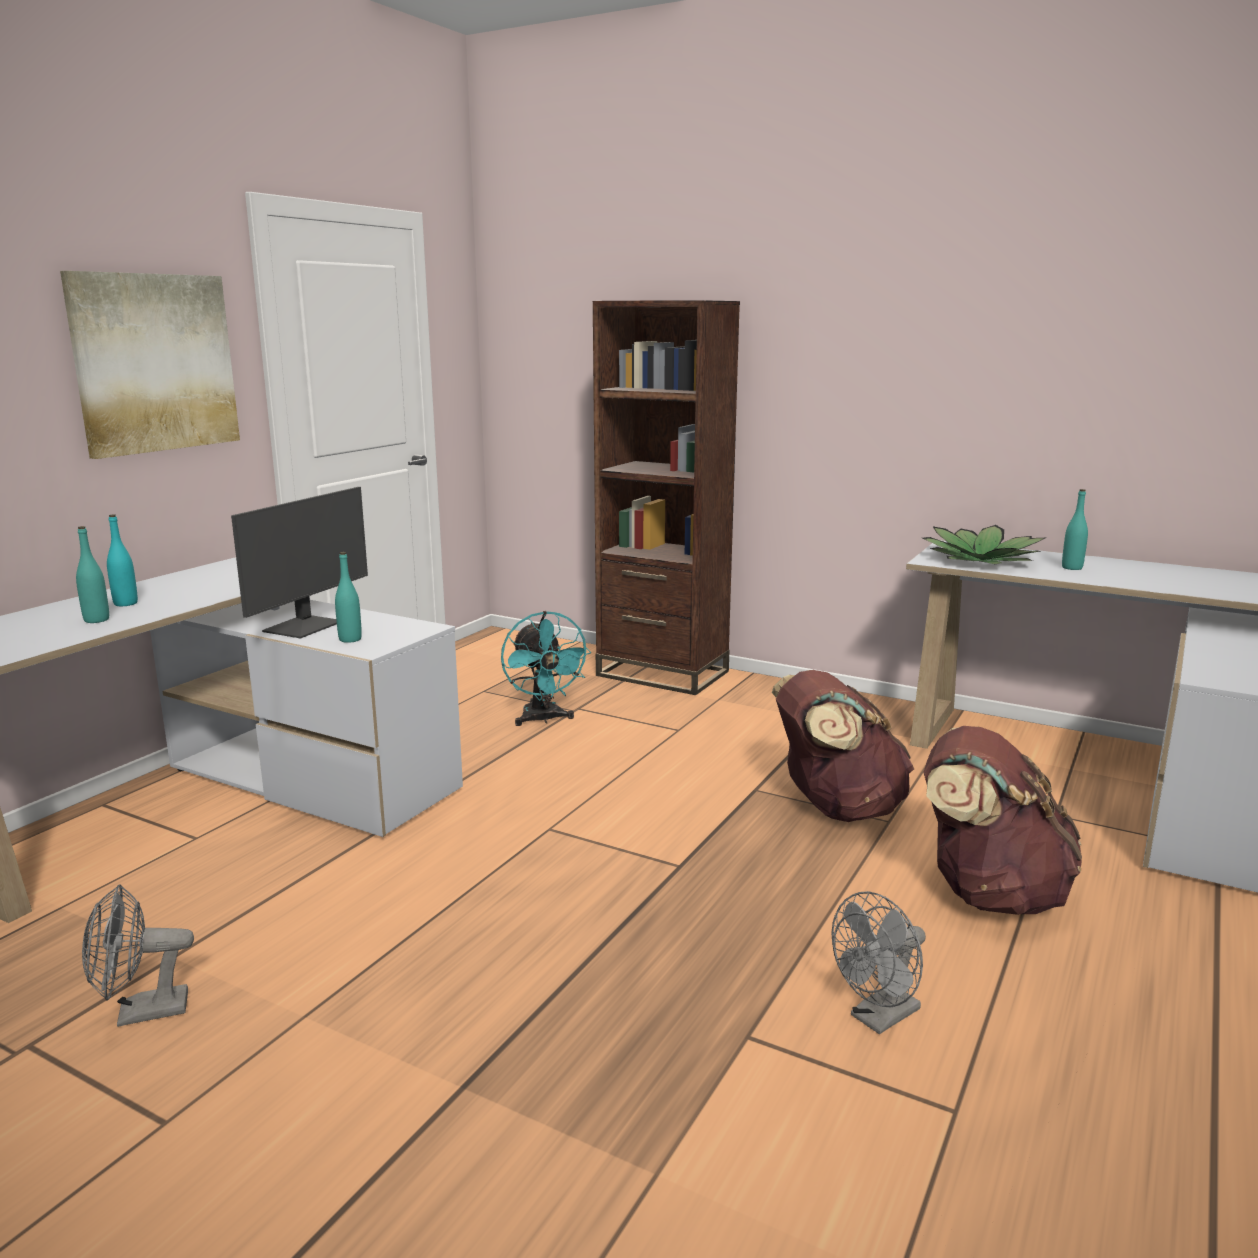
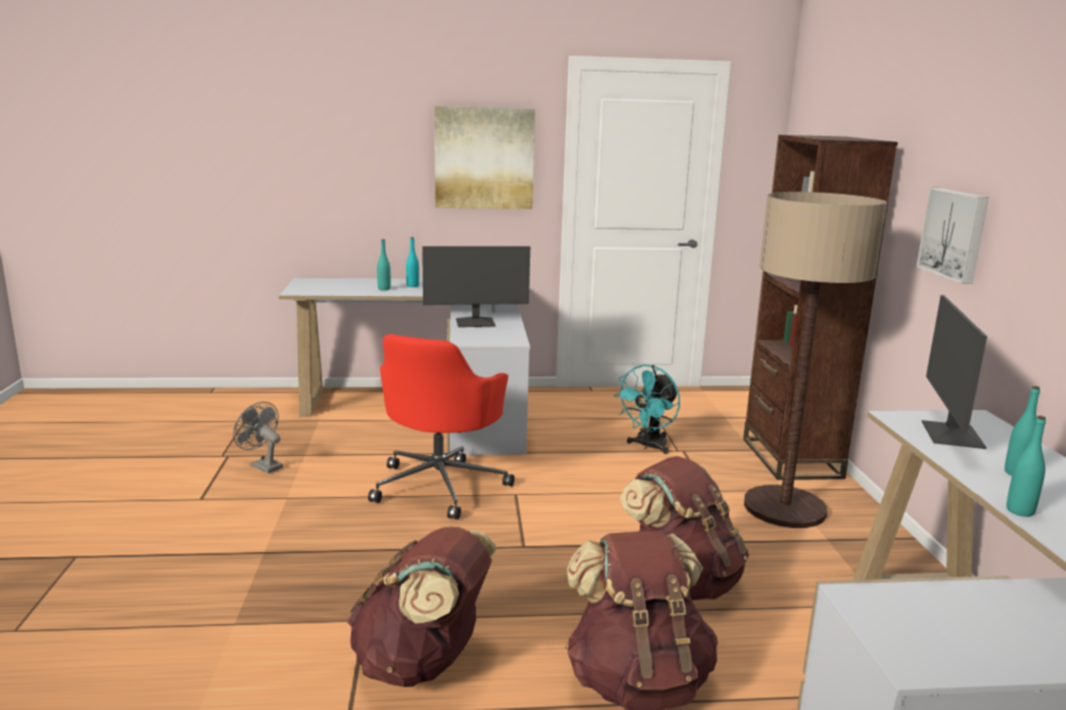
camera: 55 degrees right, 0 degrees up
(350, 639) = (472, 334): turquoise bottle -> turquoise bottle (1020, 511)
(455, 870) = (440, 485): none -> red office chair
(750, 713) = (784, 508): none -> floor lamp
(849, 386) = (955, 234): none -> picture
(878, 1018) = (422, 663): grey fan -> brown backpack
(982, 560) = (950, 434): potted plant -> monitor

